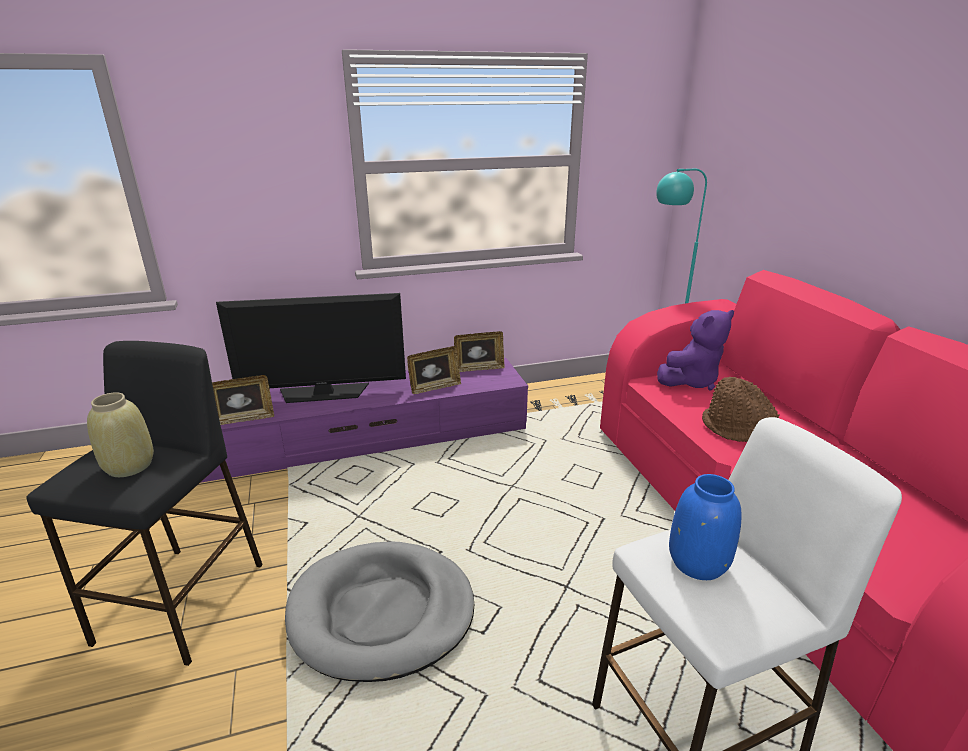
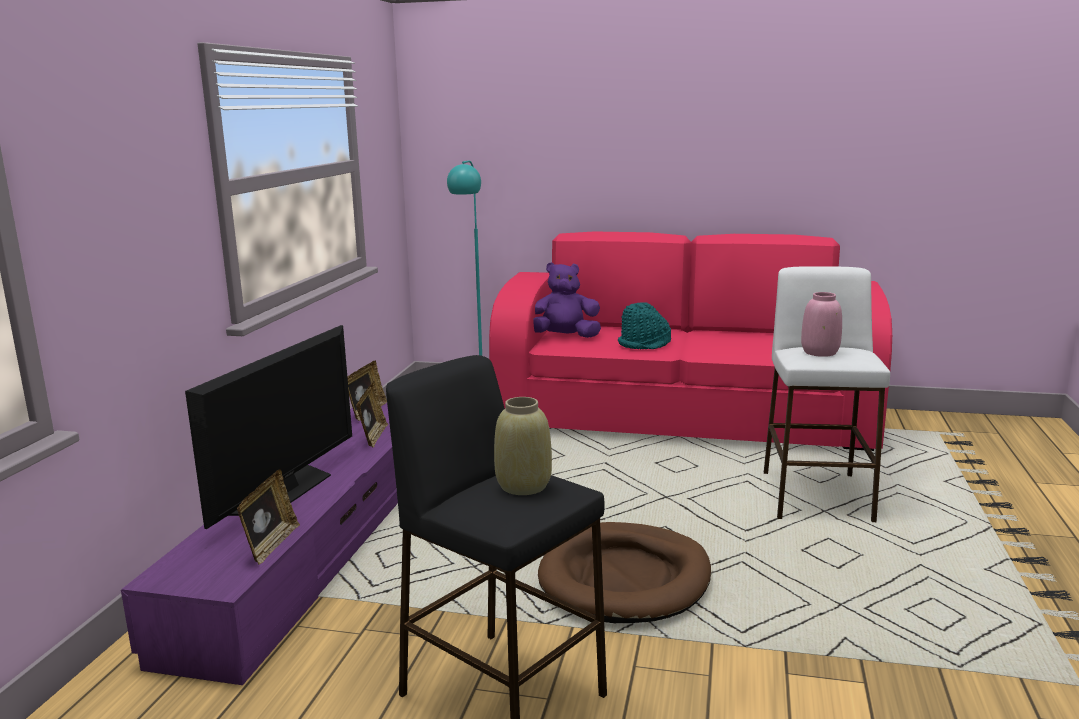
camera: 60 degrees left, 10 degrees down
(382, 612) = (625, 579): grey dog bed -> brown dog bed
(690, 381) = (564, 337): purple plush toy -> purple plush toy turned 90 degrees counterclockwise
(696, 562) = (819, 352): blue vase -> pink vase
(737, 429) = (644, 344): brown hat -> turquoise hat

